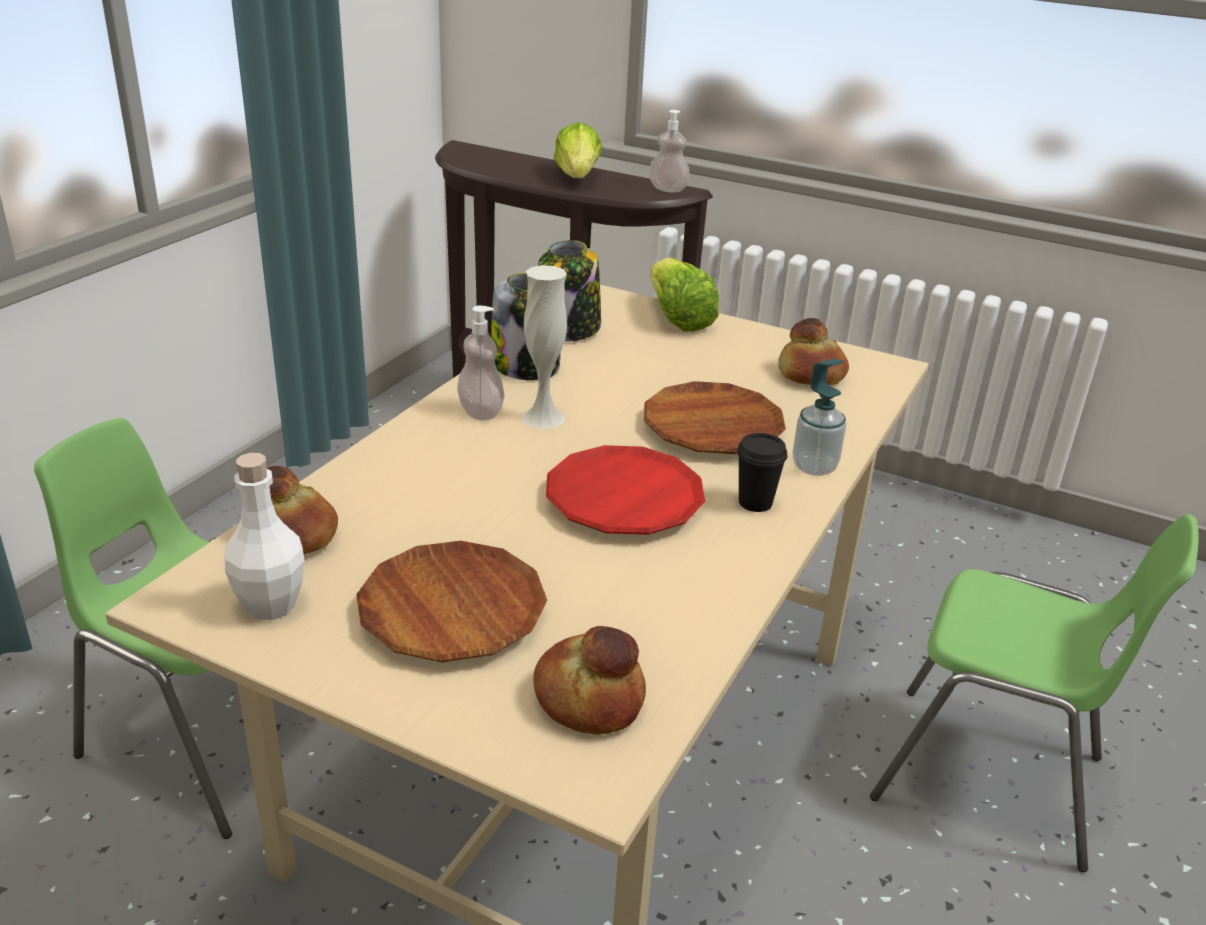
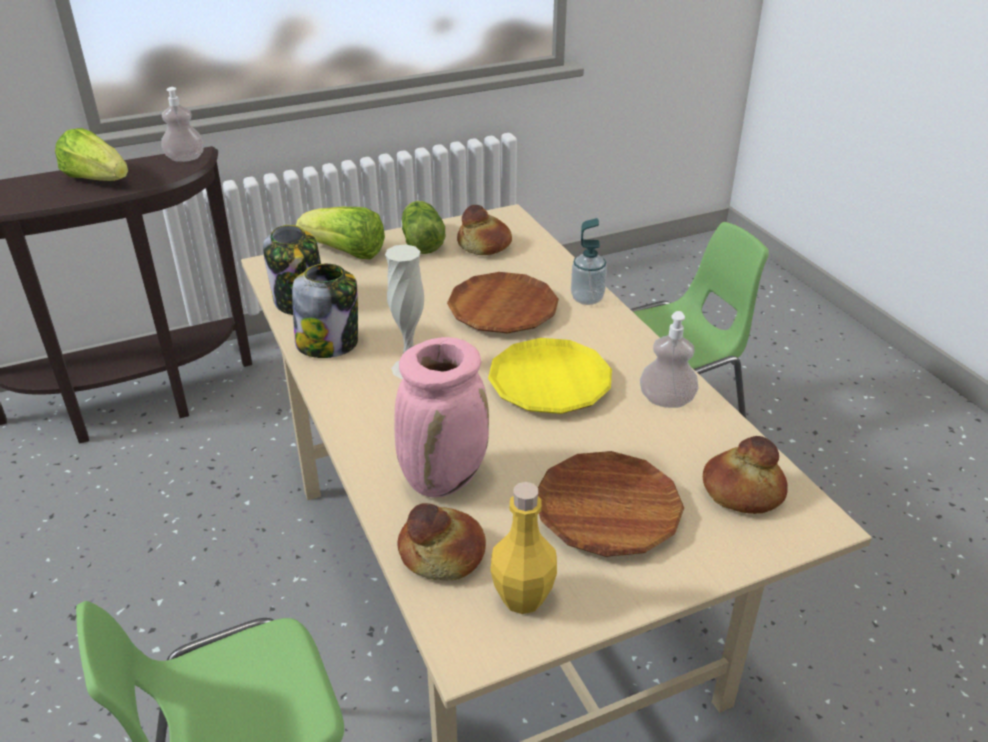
camera: 50 degrees left, 5 degrees up
(270, 605) = (522, 598): white bottle -> yellow bottle
(400, 498) = (444, 478): none -> pink vase
(481, 412) = (368, 391): soap dispenser -> soap dispenser (666, 400)
(624, 500) = (549, 383): red plate -> yellow plate
(755, 503) = (603, 337): black cup -> none
(761, 343) = (422, 241): none -> lettuce

